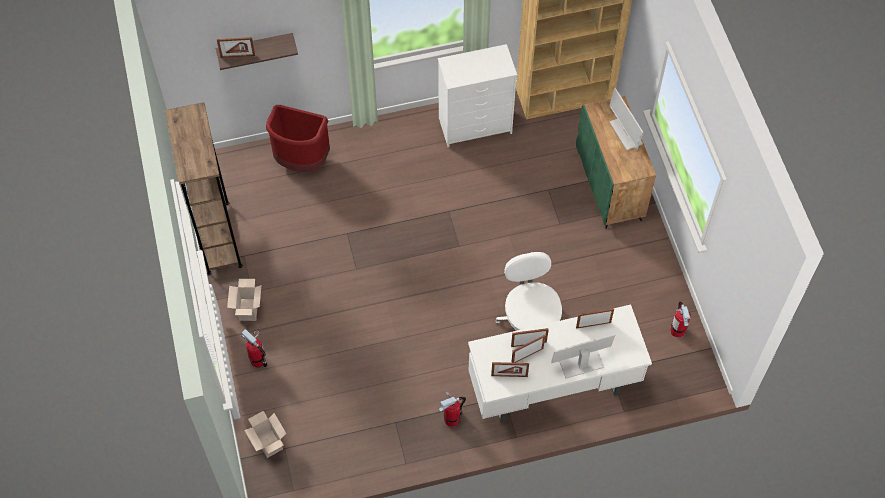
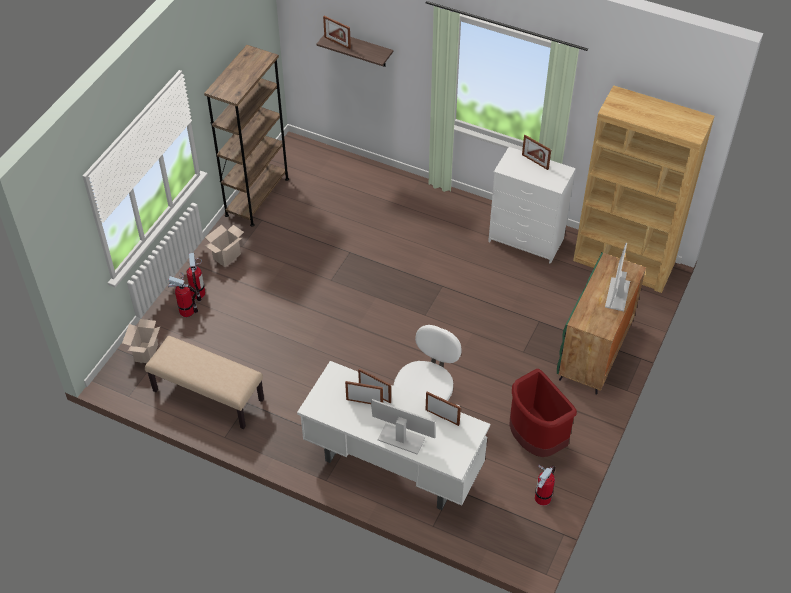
camera: 40 degrees right, 10 degrees down
(301, 161) = (367, 184): red trash can -> red trash can (535, 440)
(357, 440) = (207, 396): none -> beige bench
(452, 419) = (291, 431): fire extinguisher -> fire extinguisher (187, 311)
(509, 375) = (335, 406): picture frame -> picture frame (535, 162)

